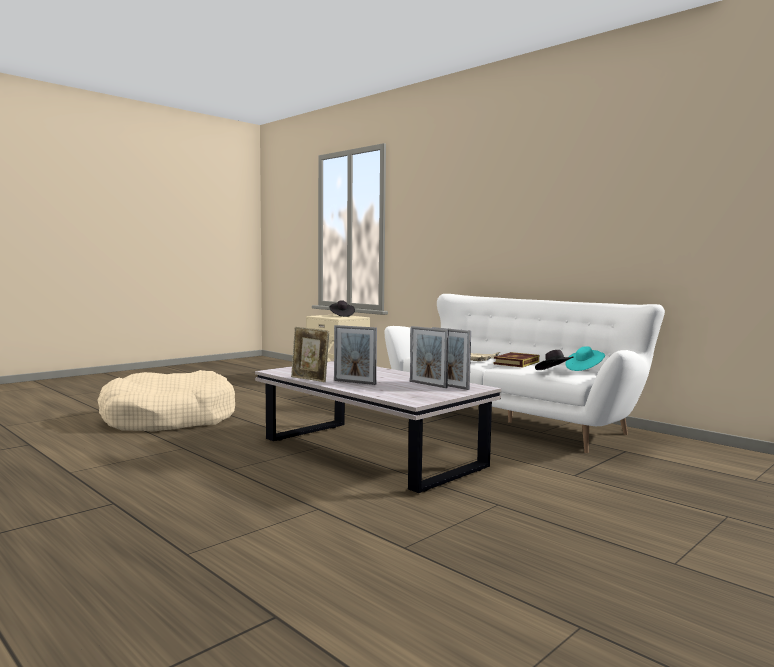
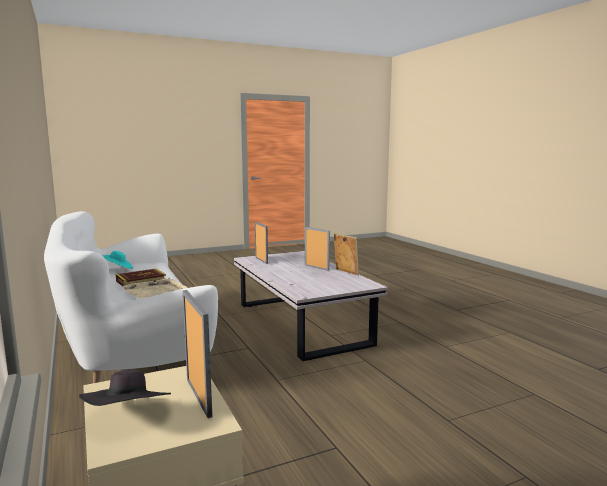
camera: 160 degrees left, 5 degrees up
(169, 419) = (498, 401): beige dog bed -> none
(428, 384) = (272, 262): picture frame -> picture frame (198, 397)
(554, 372) = (155, 267): black hat -> none

